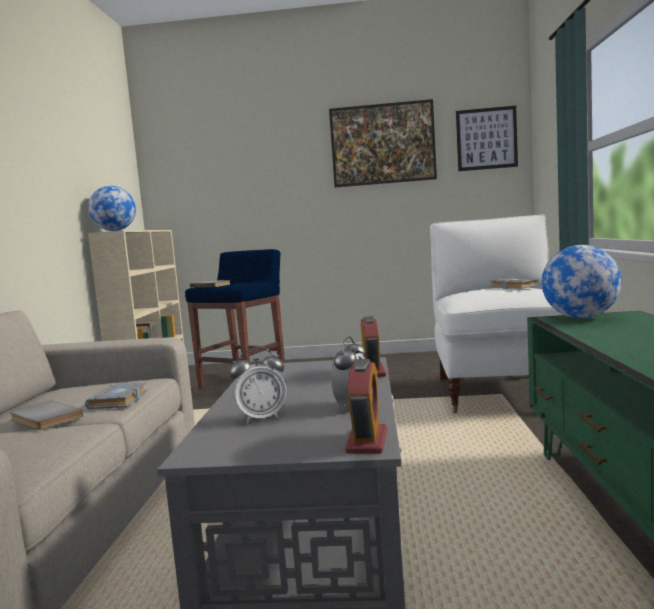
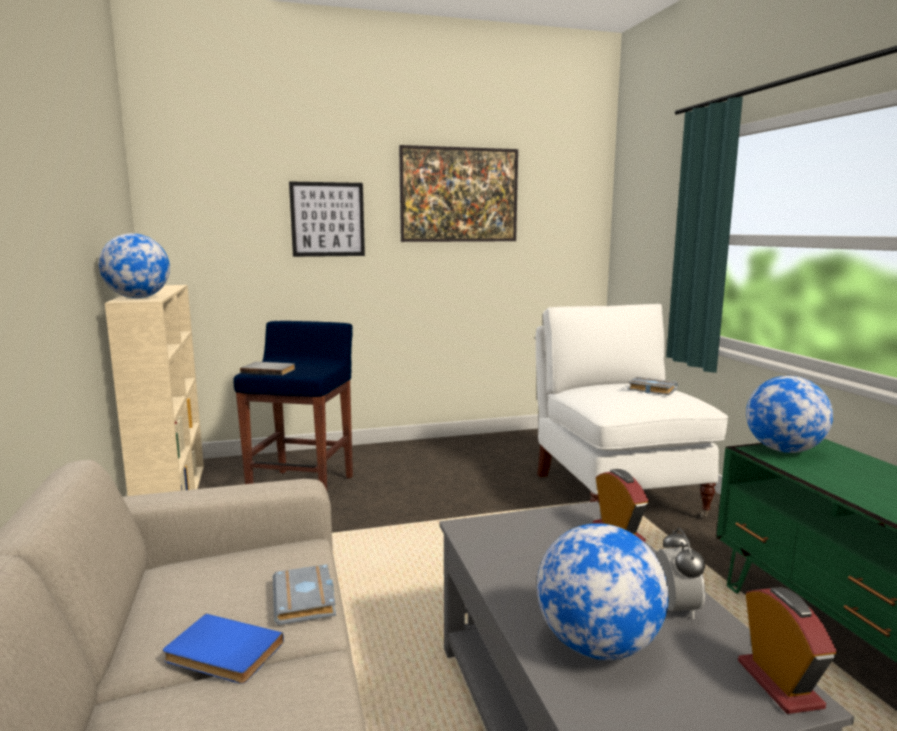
camera: 20 degrees left, 5 degrees up
(43, 419) = (221, 653): grey book -> blue book
(261, 418) = (597, 645): alarm clock -> globe
(486, 139) = (569, 200): picture -> picture (327, 219)

